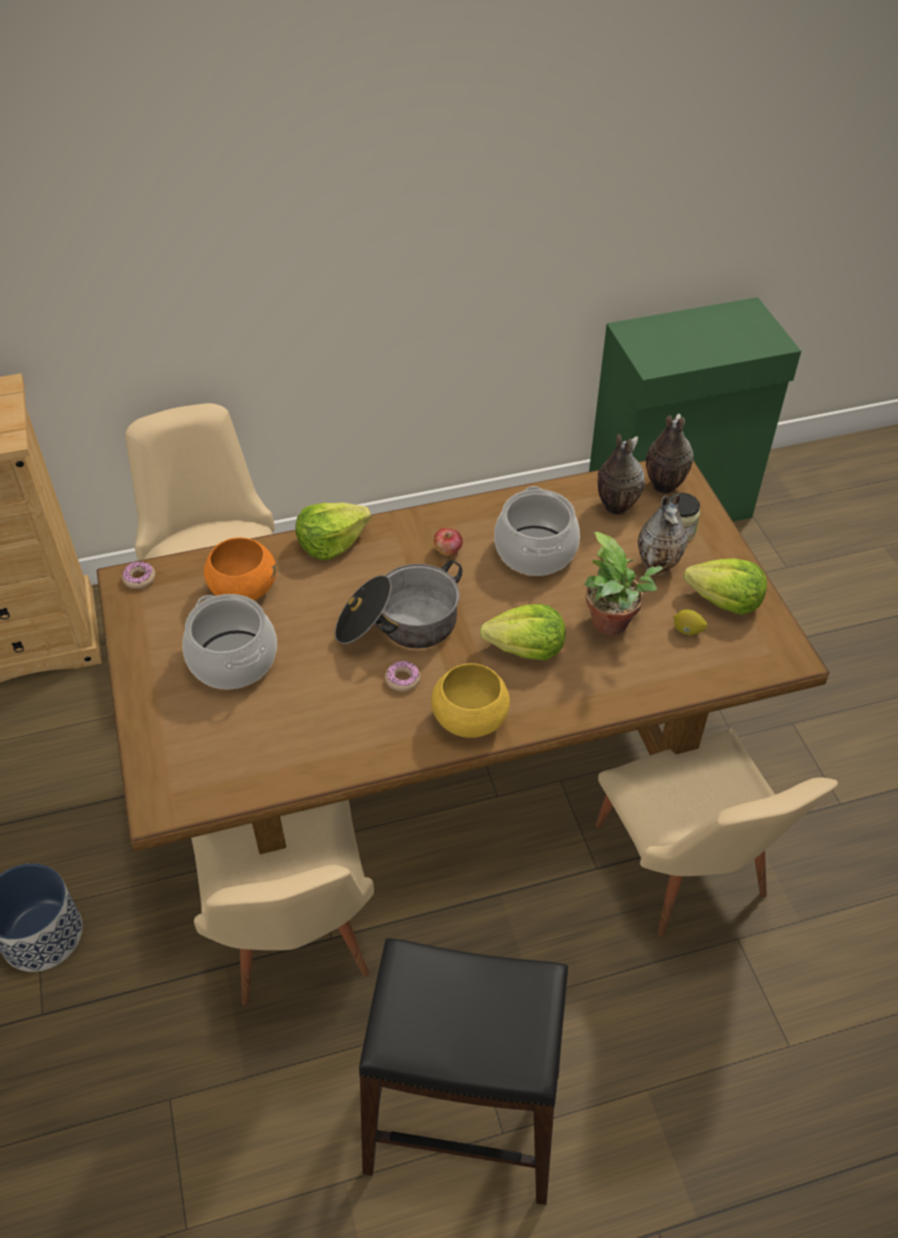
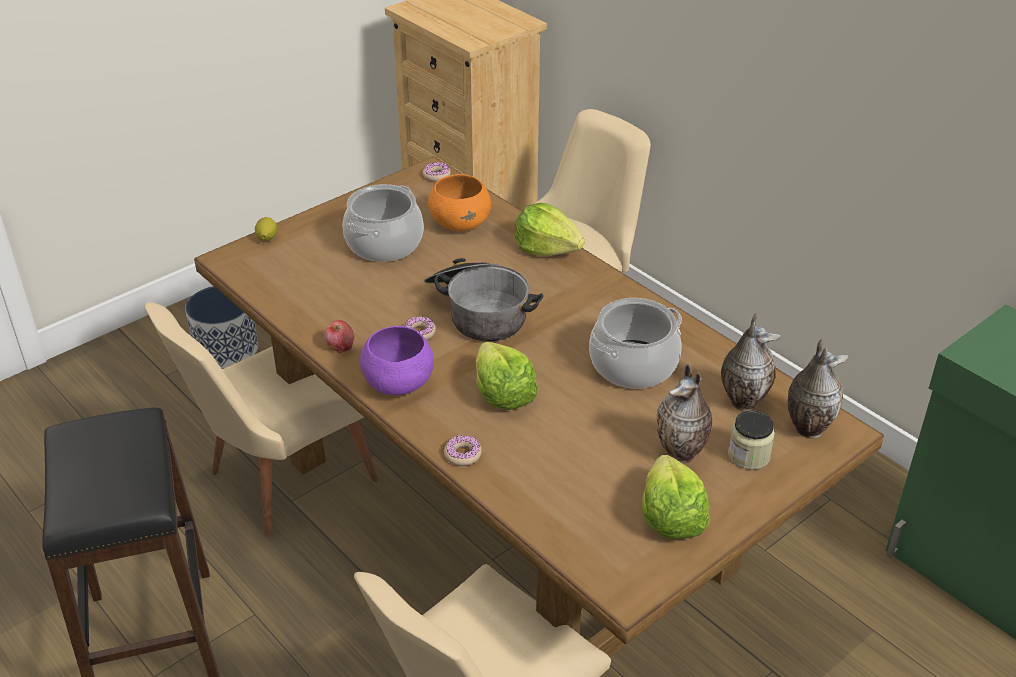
camera: 65 degrees right, 10 degrees down
(448, 550) = (590, 312): apple -> apple (340, 346)
(470, 720) = (397, 384): yellow bowl -> purple bowl
(593, 704) = (462, 455): none -> donut
(613, 625) = (573, 442): potted plant -> none
(687, 630) = (605, 497): lemon -> lemon (266, 238)

